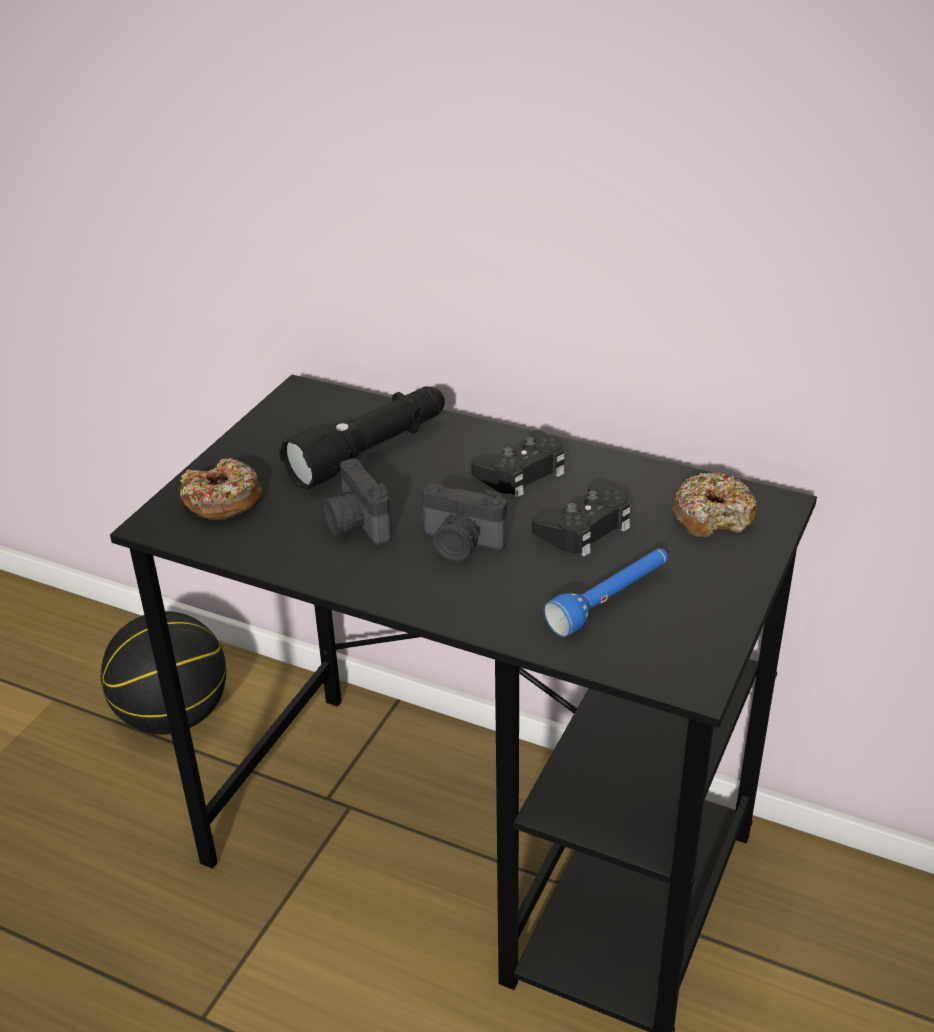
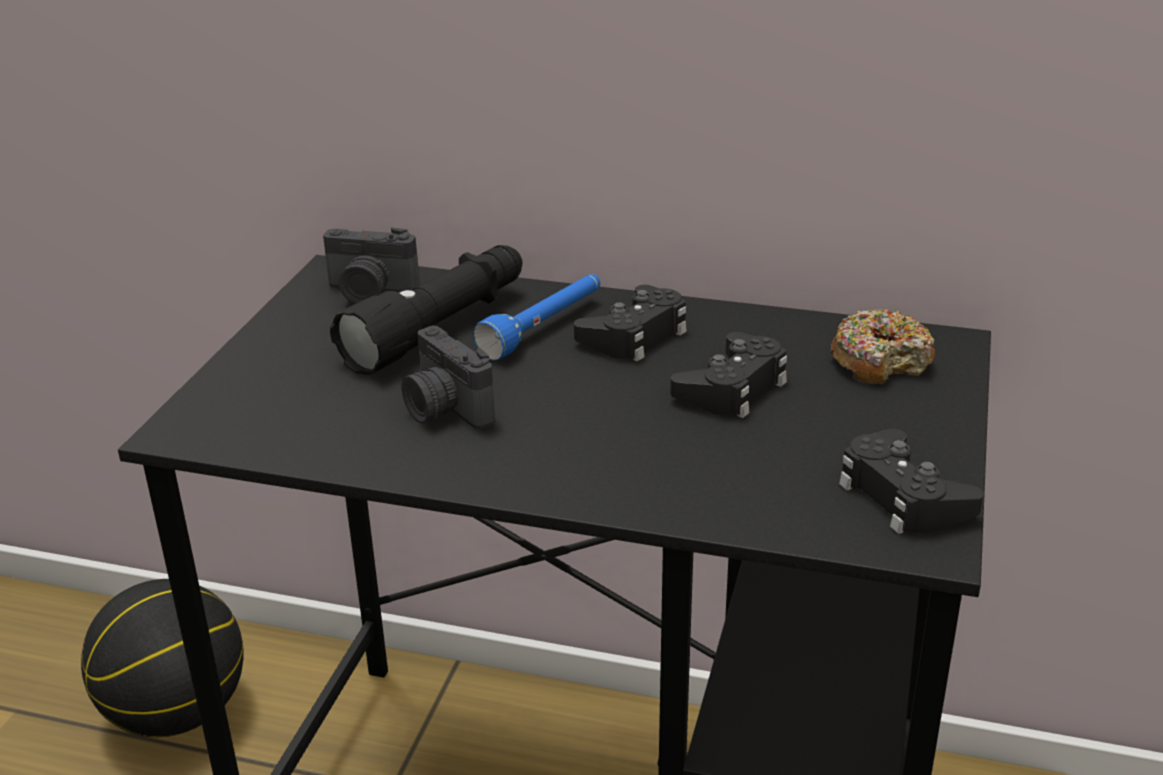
camera: 10 degrees left, 5 degrees down
(222, 501) = (262, 398): donut -> none
(460, 545) = (585, 420): camera -> camera (370, 292)
(610, 601) = (793, 464): blue flashlight -> blue flashlight (544, 328)
(687, 637) = (903, 495): none -> black game controller

